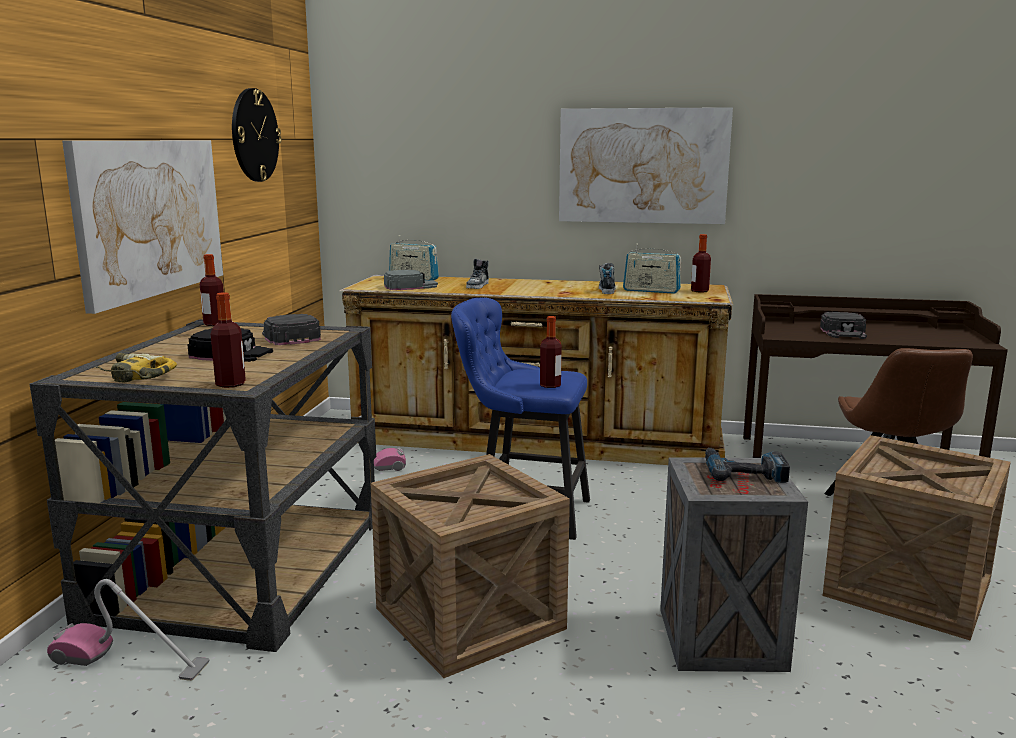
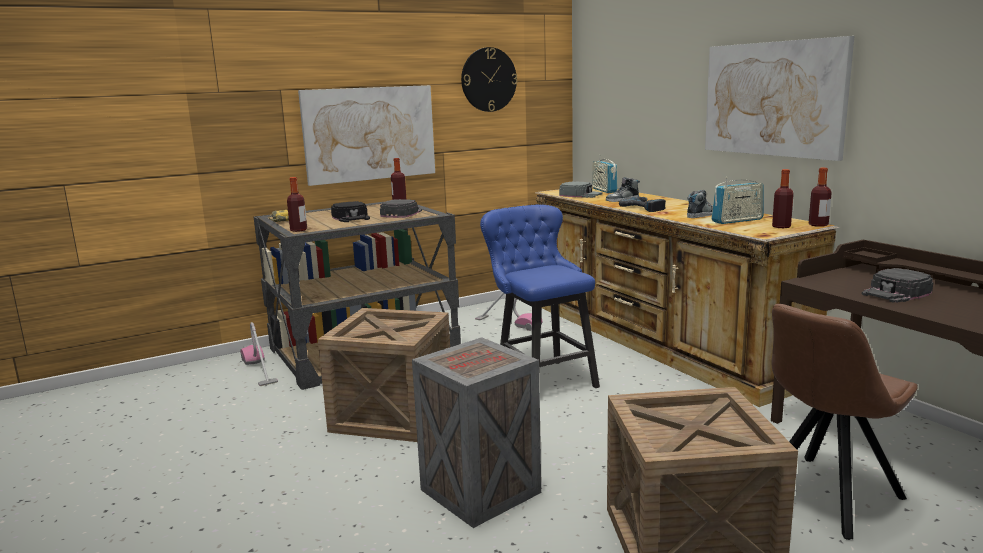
camera: 50 degrees right, 0 degrees up
(550, 385) = (536, 278): bottle -> bottle (818, 225)
(651, 291) = (737, 220): radio -> radio turned 90 degrees counterclockwise
(743, 472) = (490, 359): power drill -> power drill (645, 208)

